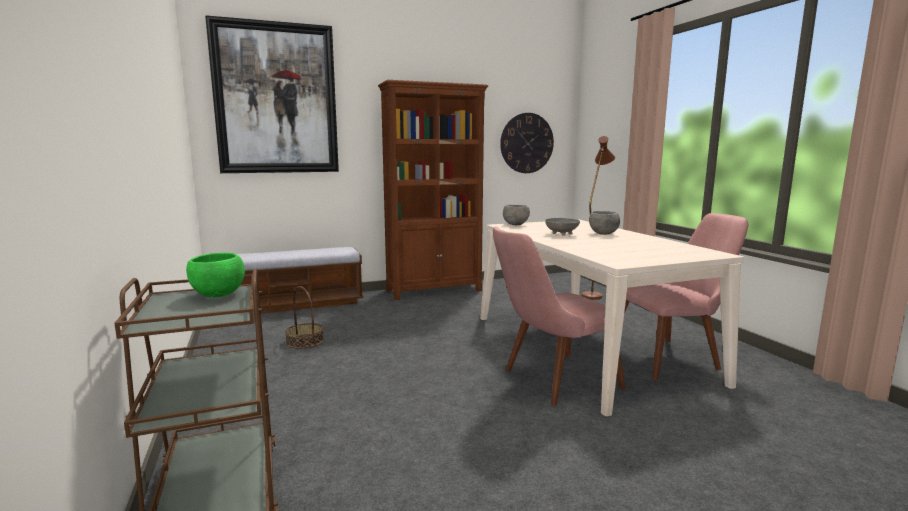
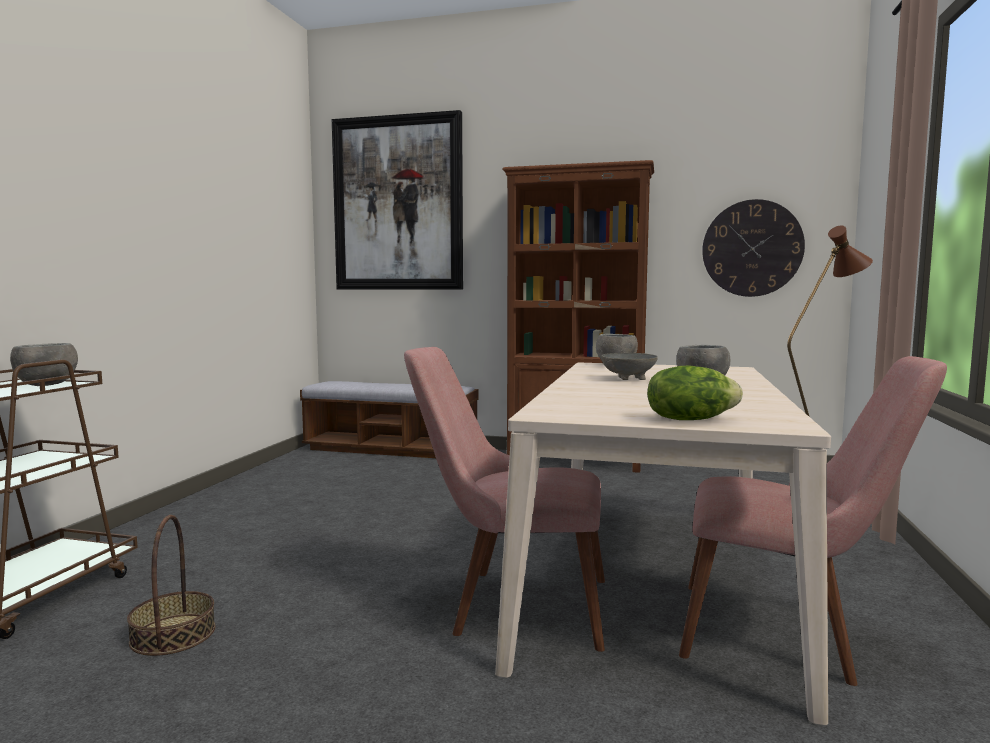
camera: 35 degrees right, 5 degrees down
(218, 295) = (45, 385): green bowl -> grey bowl
(305, 341) = (335, 487): basket -> basket (173, 634)
(678, 256) = (690, 419): none -> lettuce

